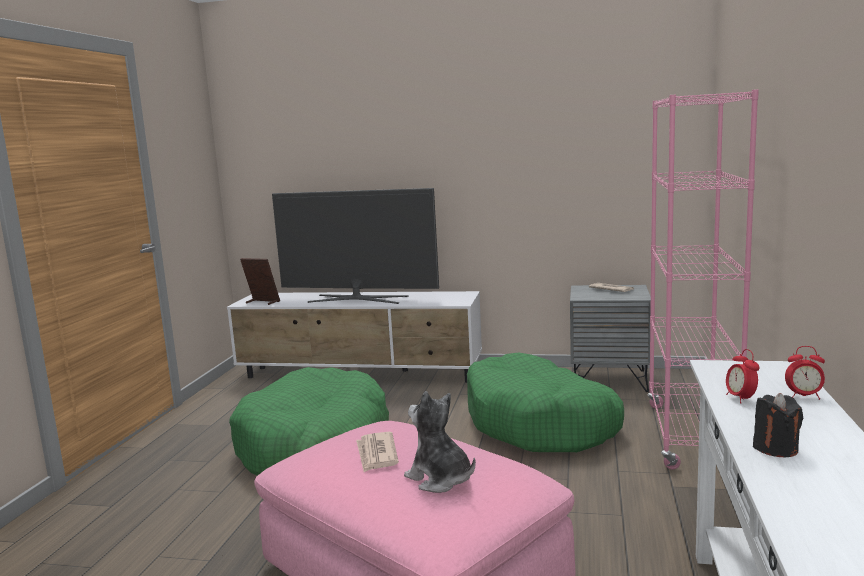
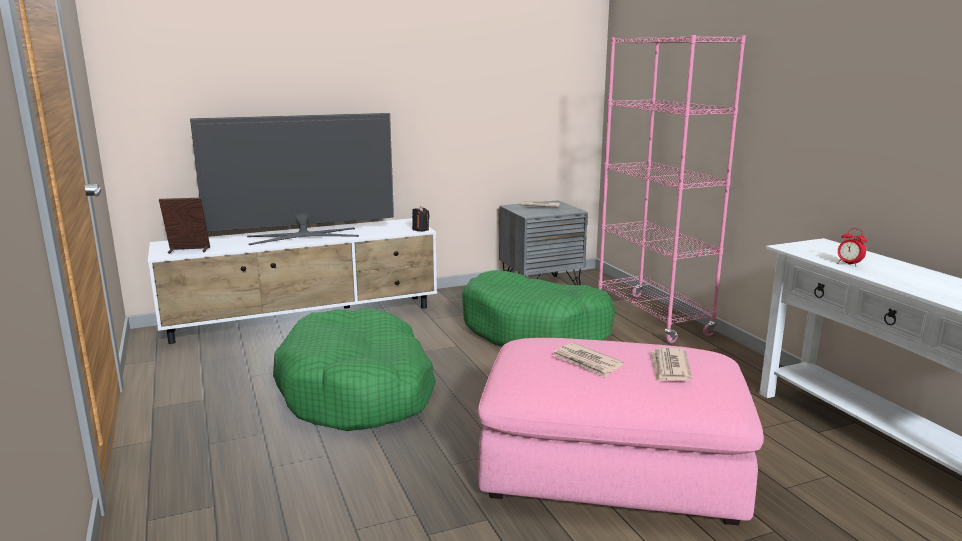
camera: 35 degrees left, 5 degrees up
(440, 479) = (669, 368): plush toy -> newspaper
(775, 448) = (927, 288): black candle -> black candle (420, 229)
(804, 396) = (873, 258): alarm clock -> none

